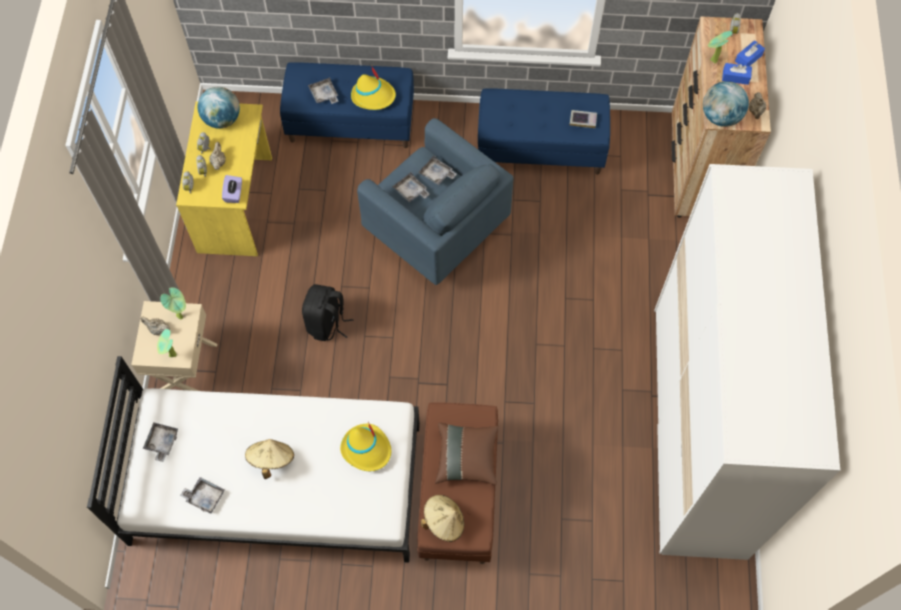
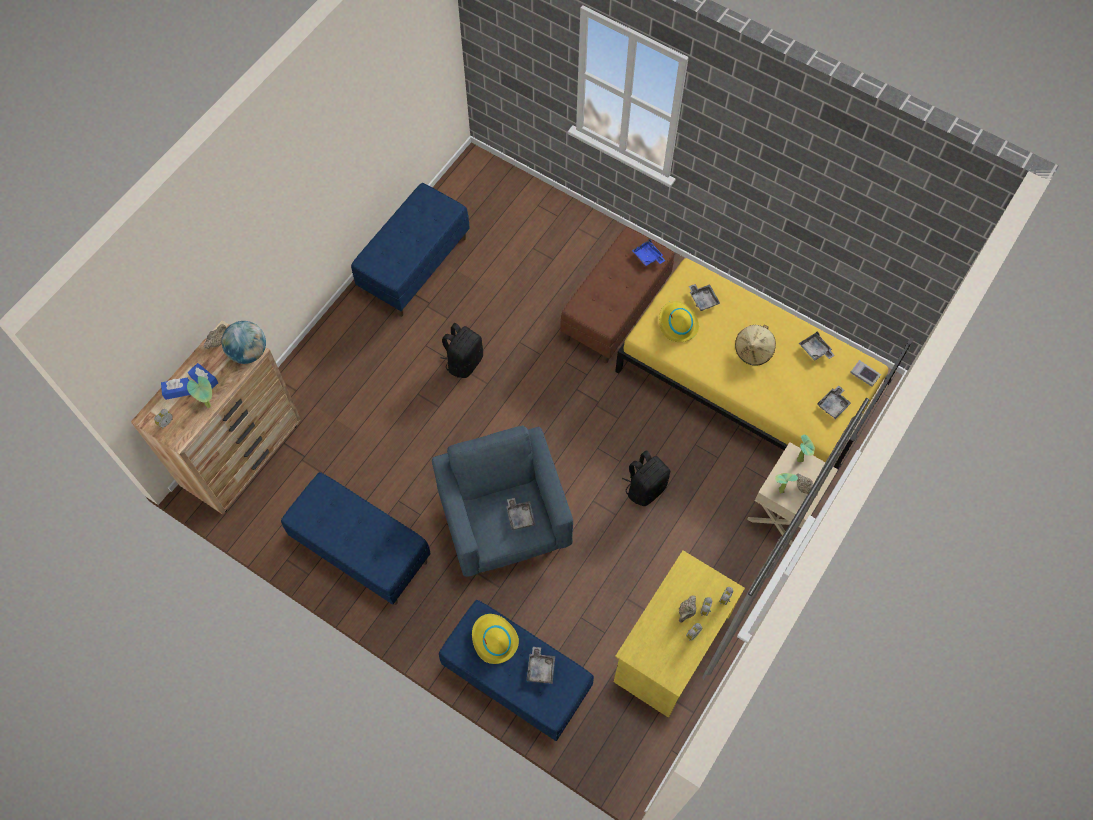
camera: 150 degrees left, 0 degrees up
(222, 119) = (662, 659): globe -> none
(234, 194) = (686, 570): purple tissue box -> none
(276, 482) = (747, 384): white bed -> yellow bed
(437, 174) = (487, 520): grey tray -> grey tray (703, 299)
(443, 521) = (648, 256): beige hat -> blue tray
(466, 458) = (606, 288): brown pillow -> none
(573, 353) = (464, 362): none -> black backpack
(583, 120) = (323, 506): book -> book (864, 374)
(698, 430) = (414, 265): white wardrobe -> blue bench

